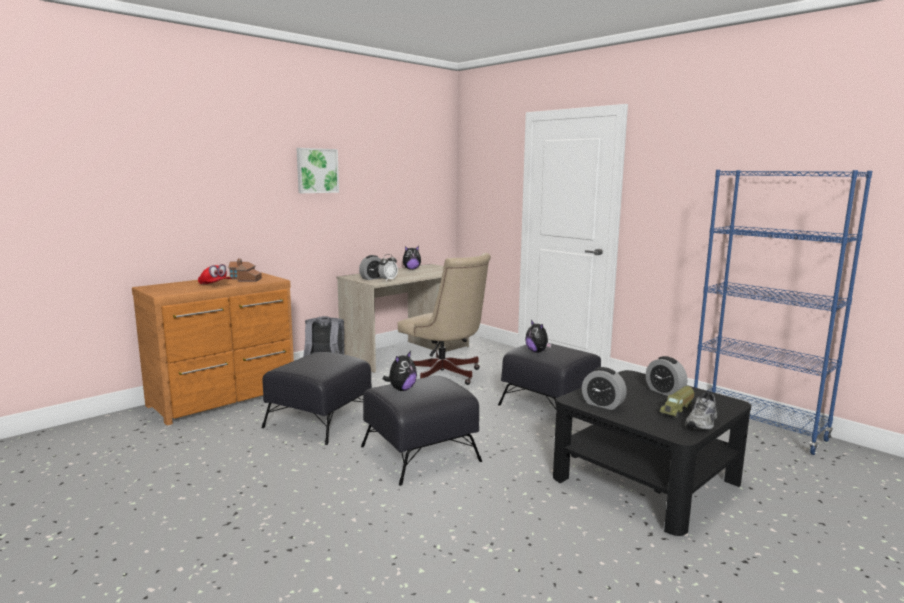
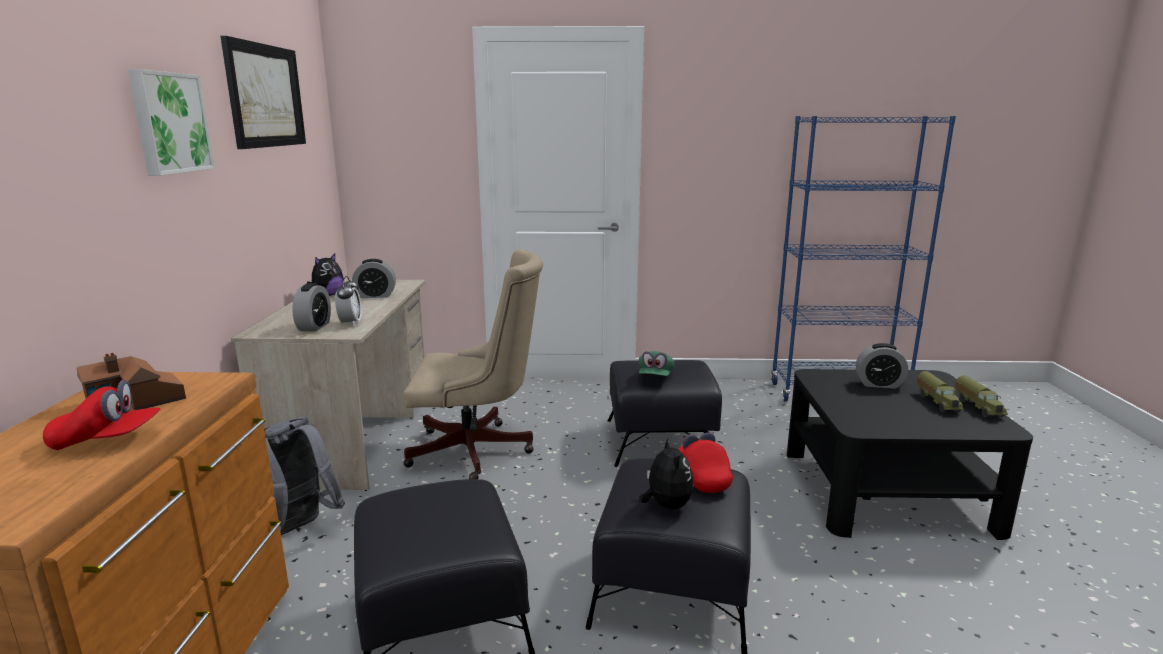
camera: 45 degrees left, 5 degrees up
(392, 158) = (265, 96): none -> picture
(442, 388) = (702, 477): none -> red cap
(537, 351) = (655, 377): plush toy -> green cap
(602, 404) = (887, 422): alarm clock -> alarm clock (375, 296)
(703, 423) = (978, 407): grey shoe -> toy truck

